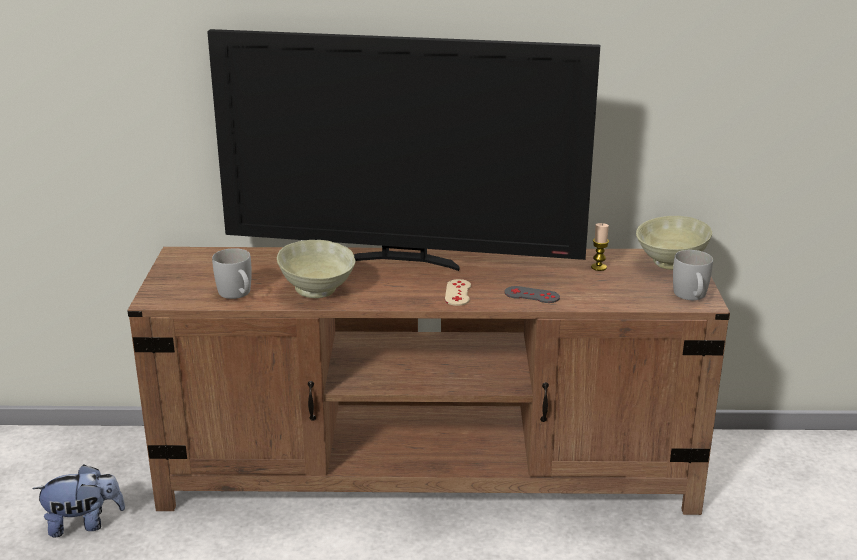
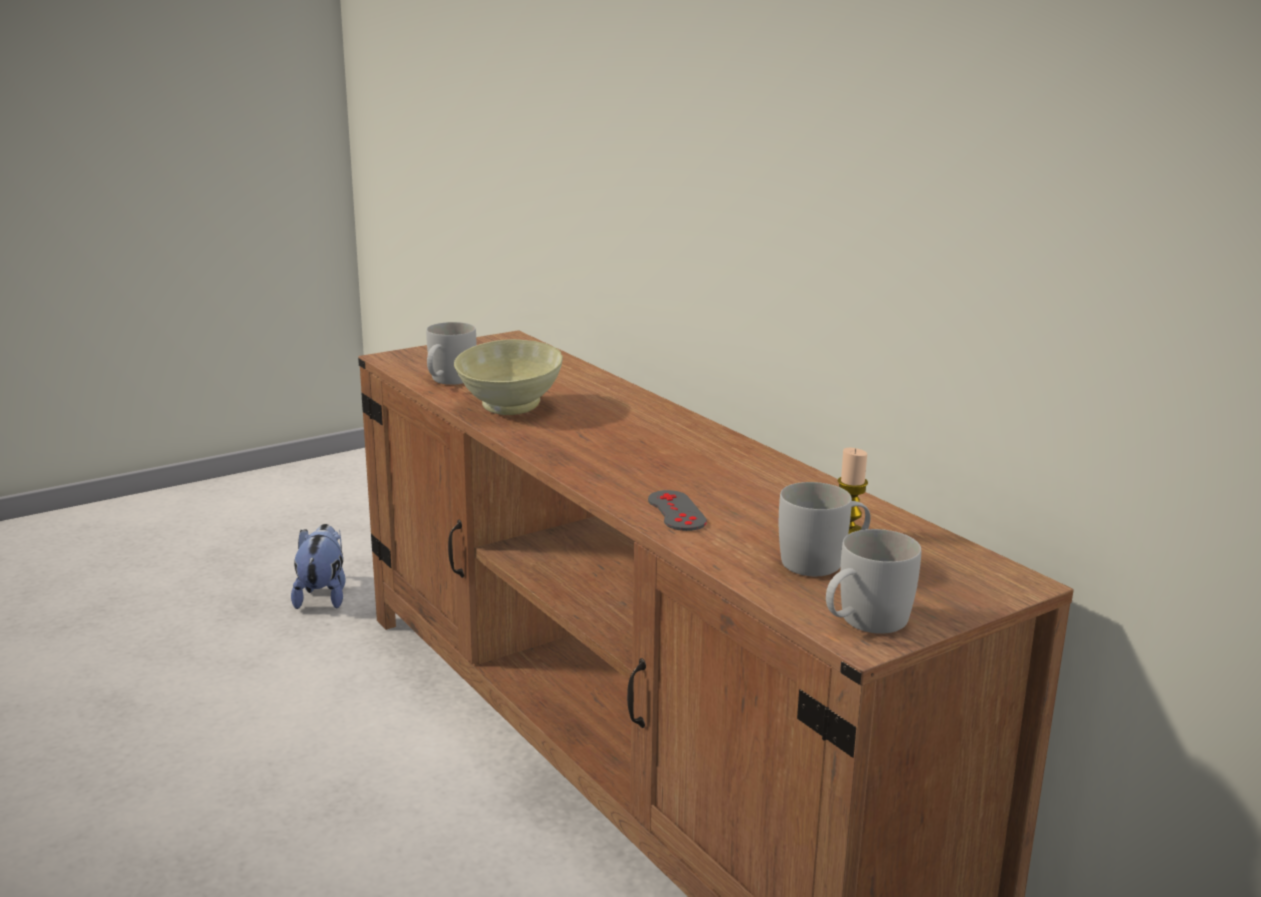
camera: 55 degrees right, 5 degrees down
(84, 524) = (323, 595): plush toy -> plush toy turned 135 degrees counterclockwise
(403, 260) = (659, 422): television -> none
(458, 293) = (613, 470): beige game controller -> none
(625, 284) = (823, 562): none -> white mug
(669, 263) = (966, 578): beige bowl -> none

